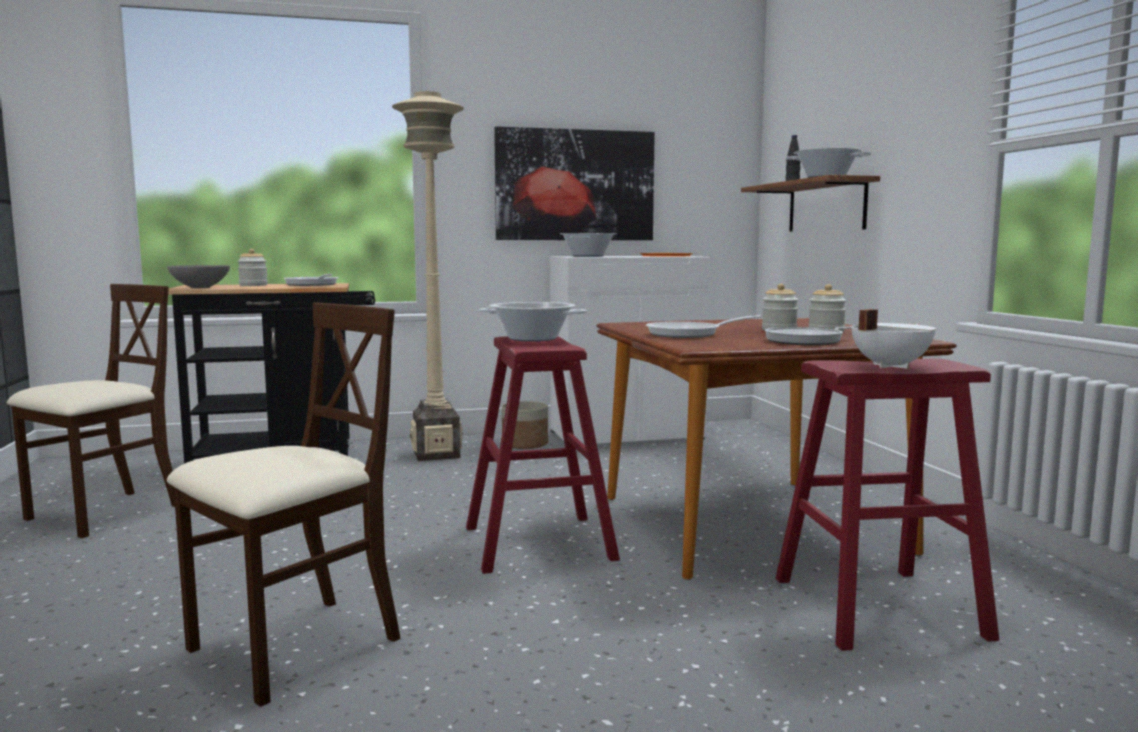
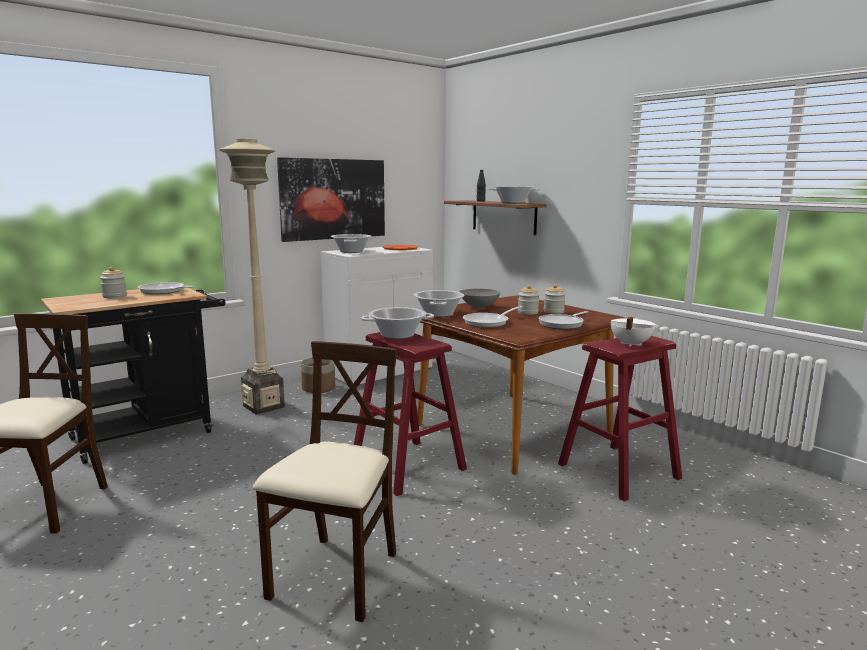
camera: 25 degrees left, 5 degrees up
(201, 288) = (80, 305): grey bowl -> grey bowl (480, 307)
(635, 325) = (439, 314): none -> cooking pot

